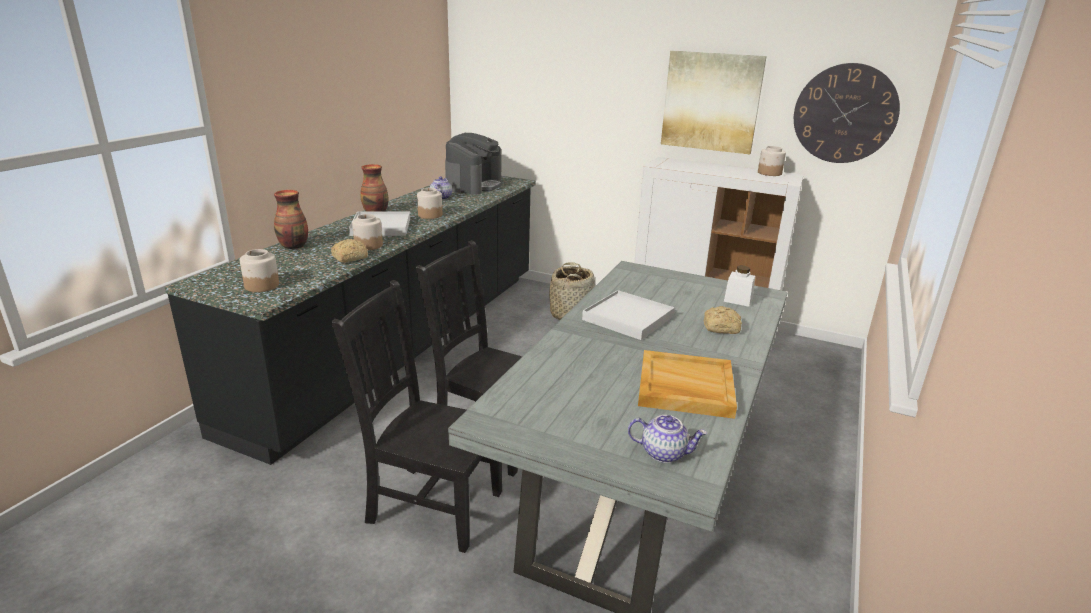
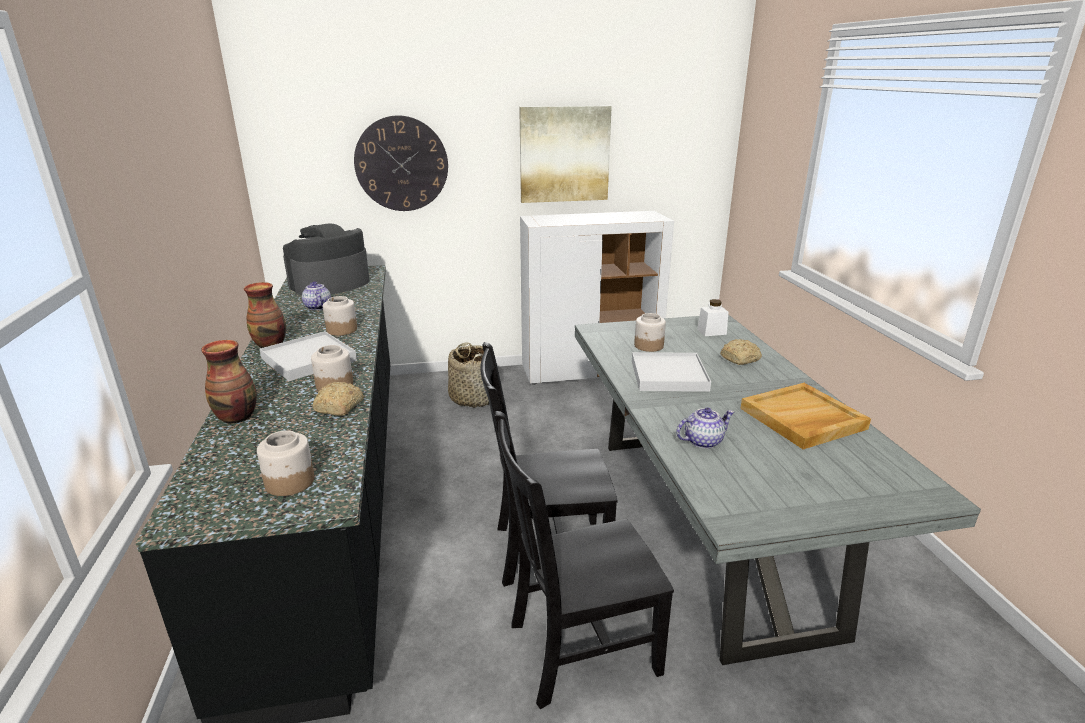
camera: 35 degrees left, 0 degrees up
(474, 185) = (330, 284): coffee machine -> coffee machine turned 120 degrees counterclockwise
(664, 453) = (881, 479): teapot -> teapot (703, 441)
(769, 173) = (632, 214): jar -> jar (649, 346)
(845, 114) = (679, 152): wall clock -> wall clock (401, 164)

